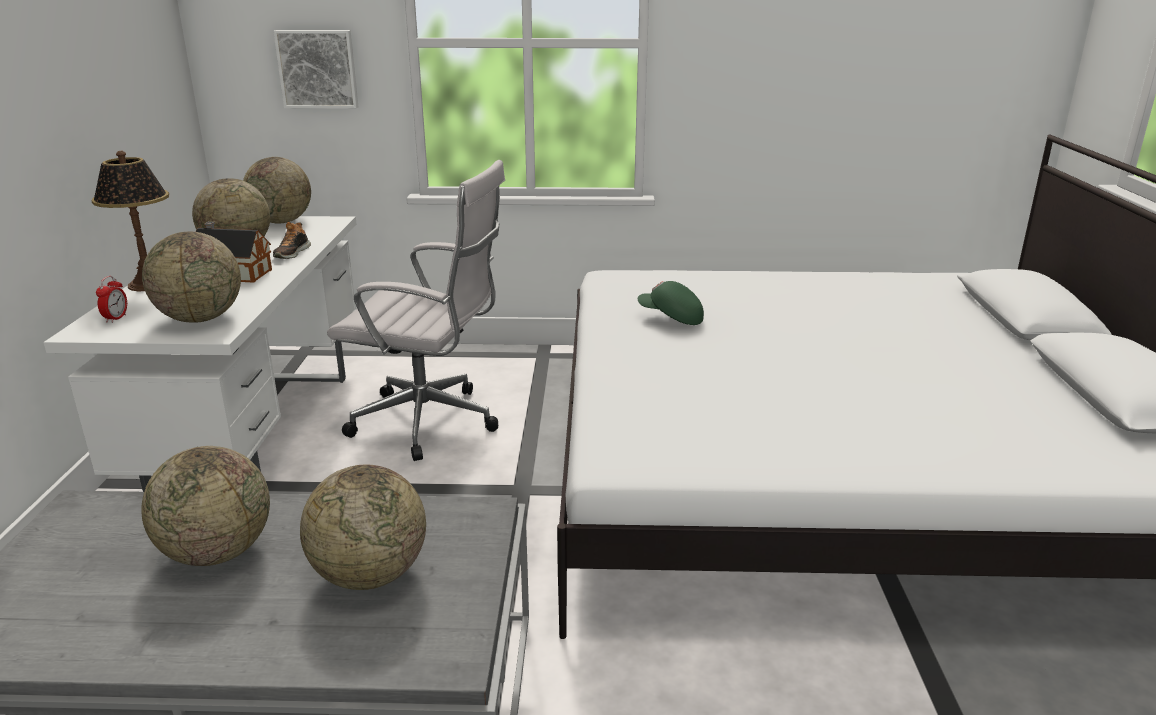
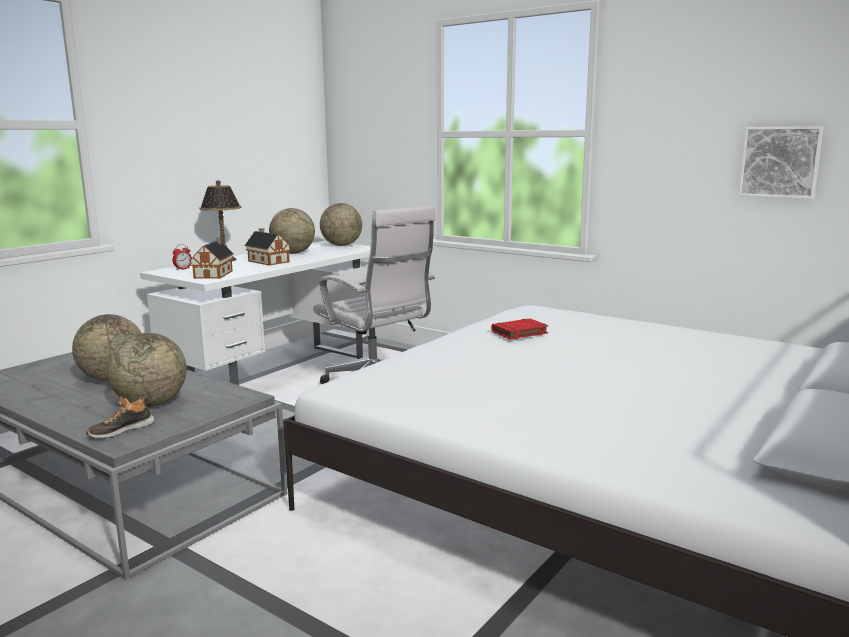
camera: 35 degrees right, 10 degrees down
(200, 318) = (214, 274): globe -> toy house
(291, 253) = (314, 257): shoe -> shoe (121, 430)
(318, 69) = (387, 152): picture -> picture (780, 162)
(670, 318) = (519, 333): green cap -> red book

